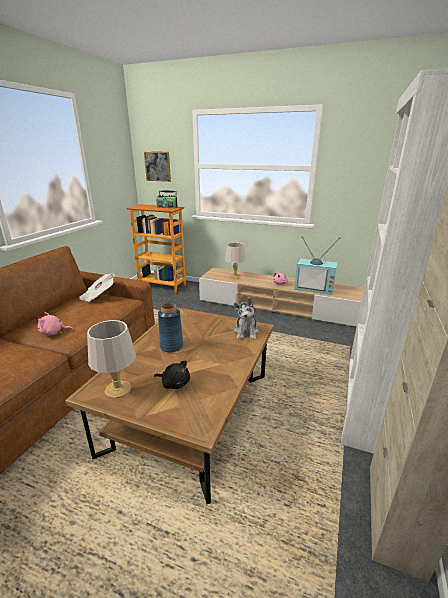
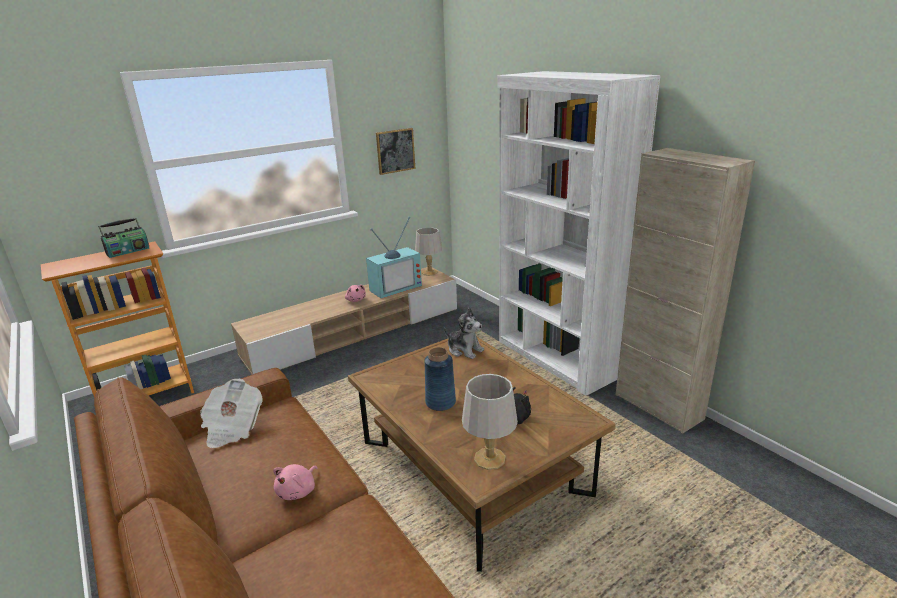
camera: 55 degrees left, 0 degrees up
(158, 166) = (55, 182): picture -> picture (395, 151)
(234, 276) = (288, 318): grey table lamp -> grey table lamp (429, 272)

